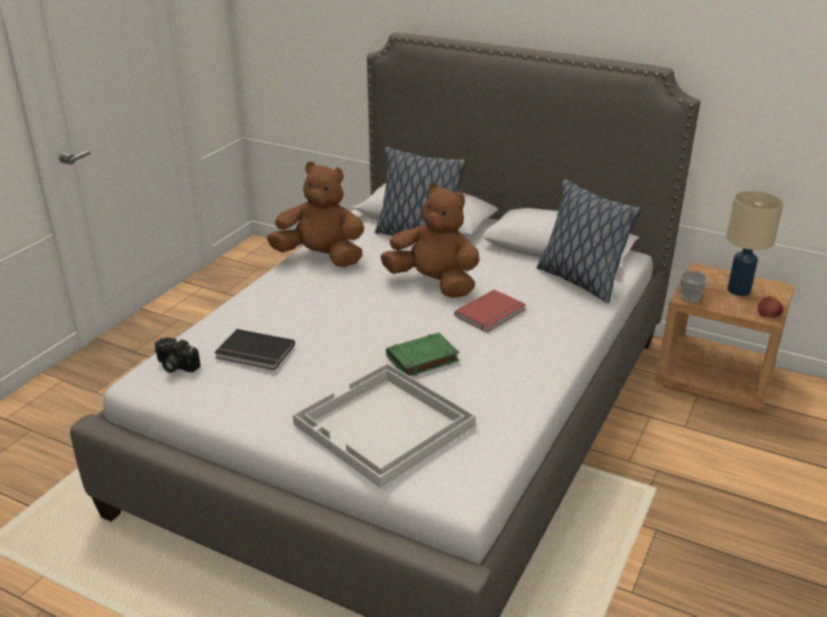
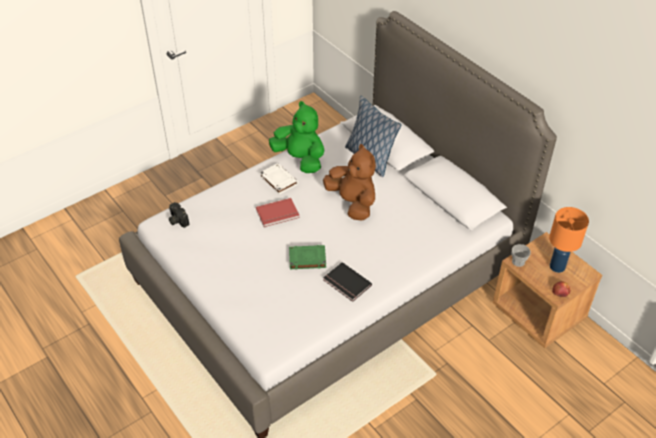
camera: 25 degrees right, 15 degrees up
(254, 353) = (220, 225): black book -> black book (346, 284)
(307, 285) = (278, 180): none -> white book
(321, 257) = (300, 159): brown plush toy -> green plush toy
(384, 426) = (258, 298): white tray -> none
(492, 313) = (370, 238): red book -> red book (278, 214)
(579, 281) = (443, 229): pillow -> none
(738, 290) = (556, 266): beige table lamp -> orange table lamp

